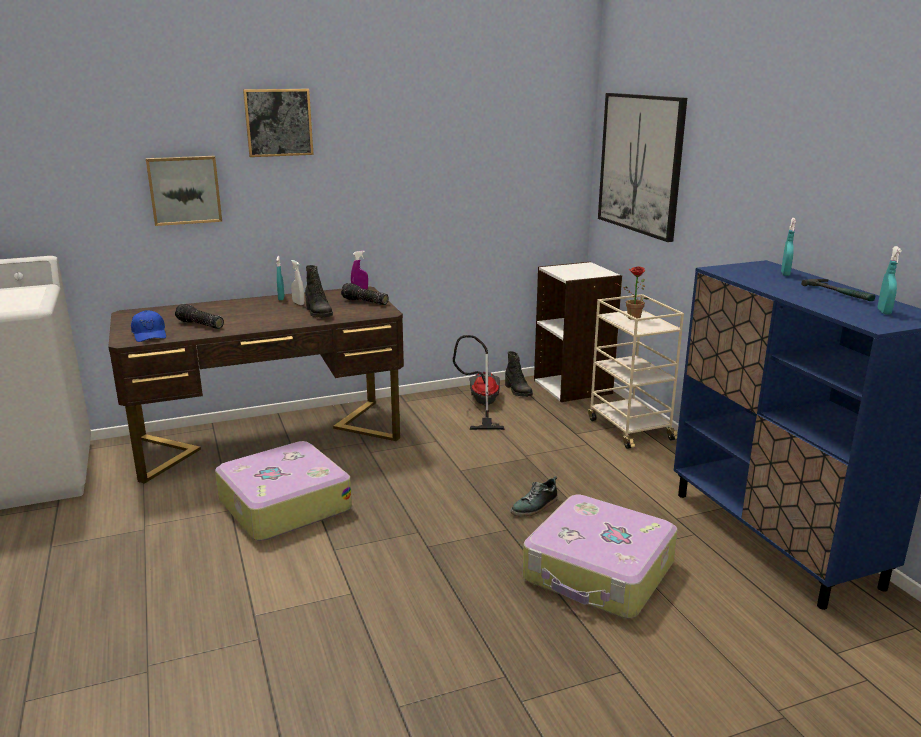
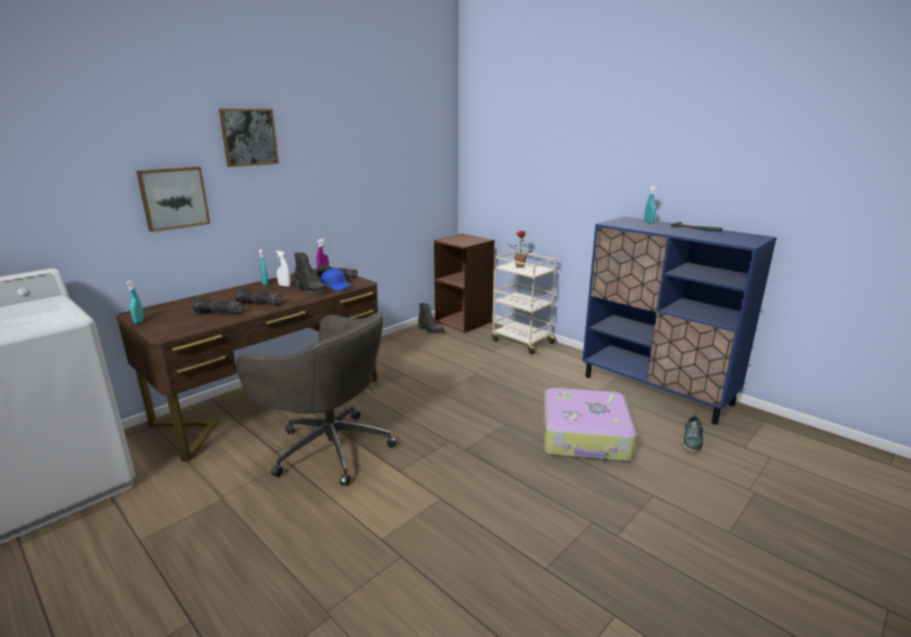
camera: 25 degrees left, 0 degrees up
(149, 334) = (180, 327): blue cap -> blue cap (336, 285)
(248, 320) = (258, 304): none -> flashlight
(283, 504) = (329, 447): suitcase -> grey office chair
(481, 405) = (414, 344): vacuum cleaner -> none
(535, 506) = (509, 404): shoe -> shoe (692, 441)
(573, 387) = (464, 321): white bookcase -> brown bookcase
(640, 164) = (505, 162): picture -> none
(884, 312) = (735, 236): turquoise spray bottle -> turquoise spray bottle (139, 321)

